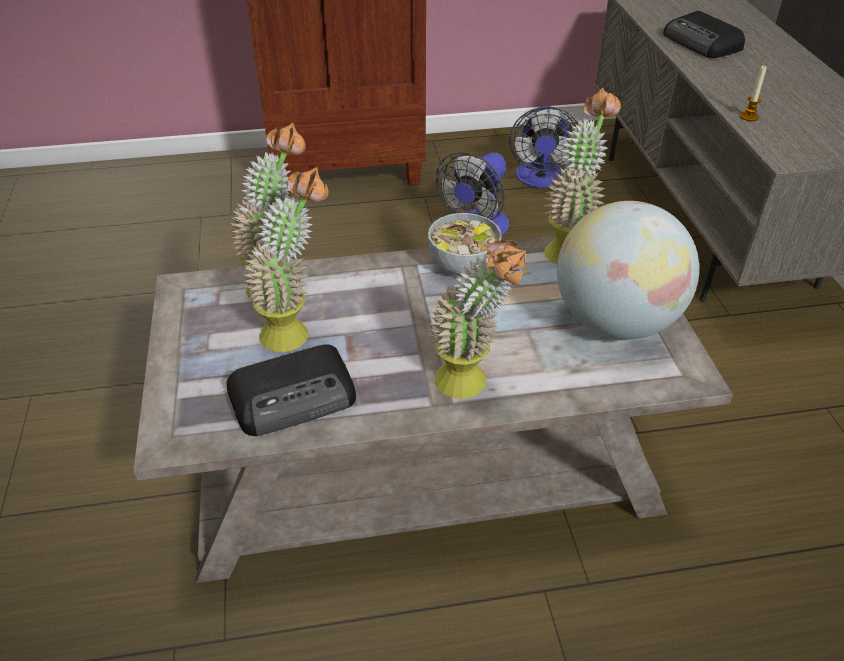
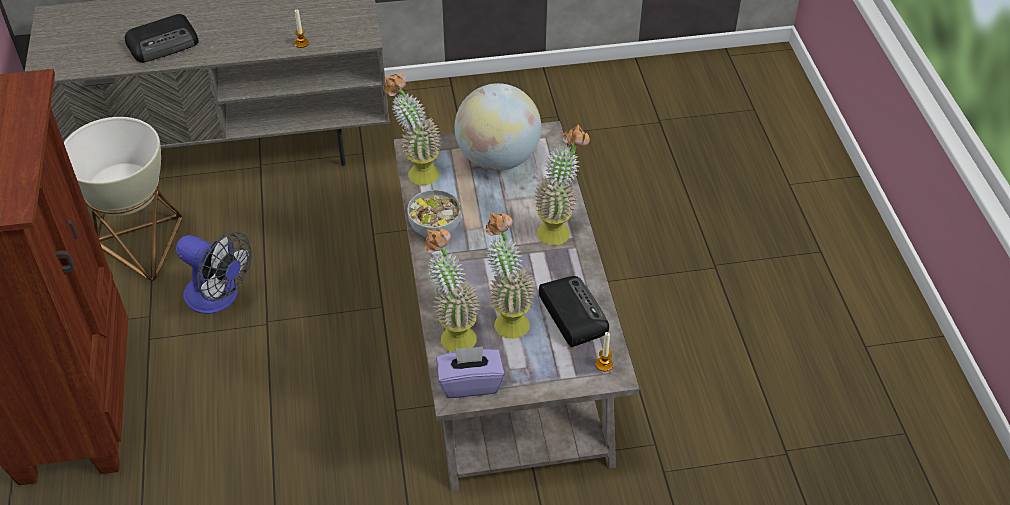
camera: 90 degrees left, 5 degrees up
(189, 430) = (604, 364): none -> candle
(196, 299) = (470, 383): none -> purple tissue box
(540, 179) = (141, 245): fan -> planter

